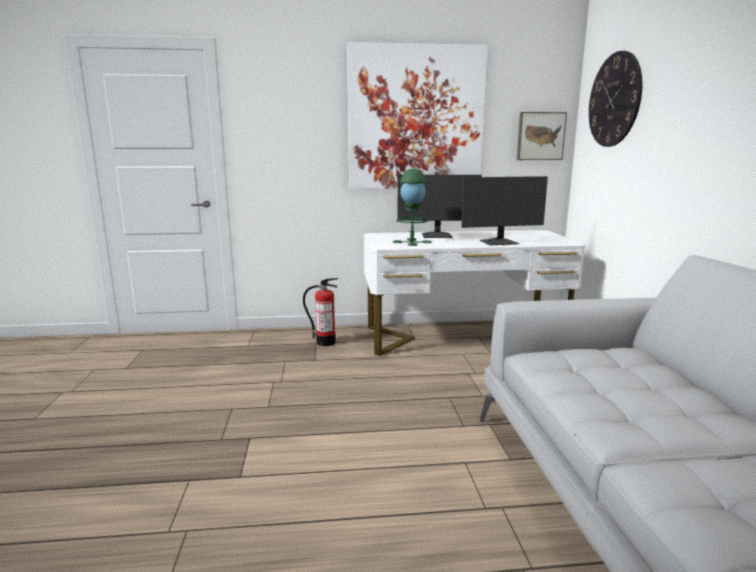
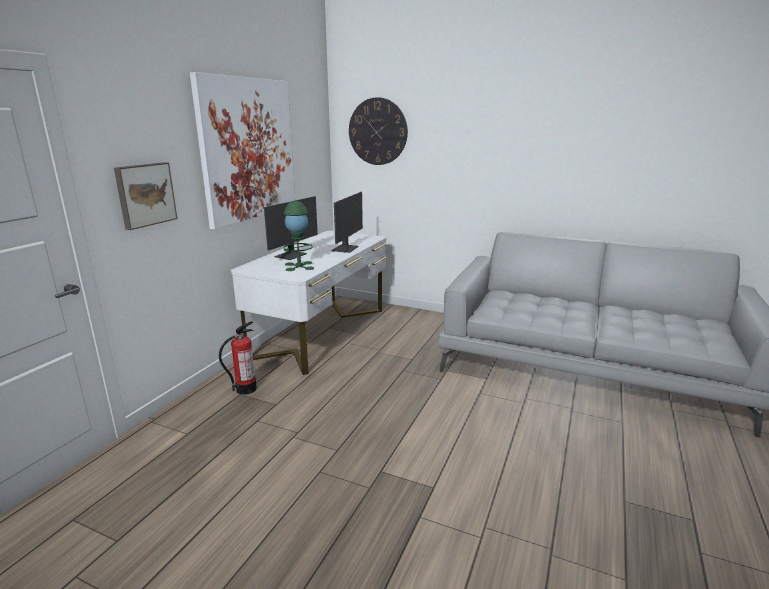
camera: 60 degrees left, 5 degrees up
(540, 136) = (316, 156): picture -> picture (145, 194)

